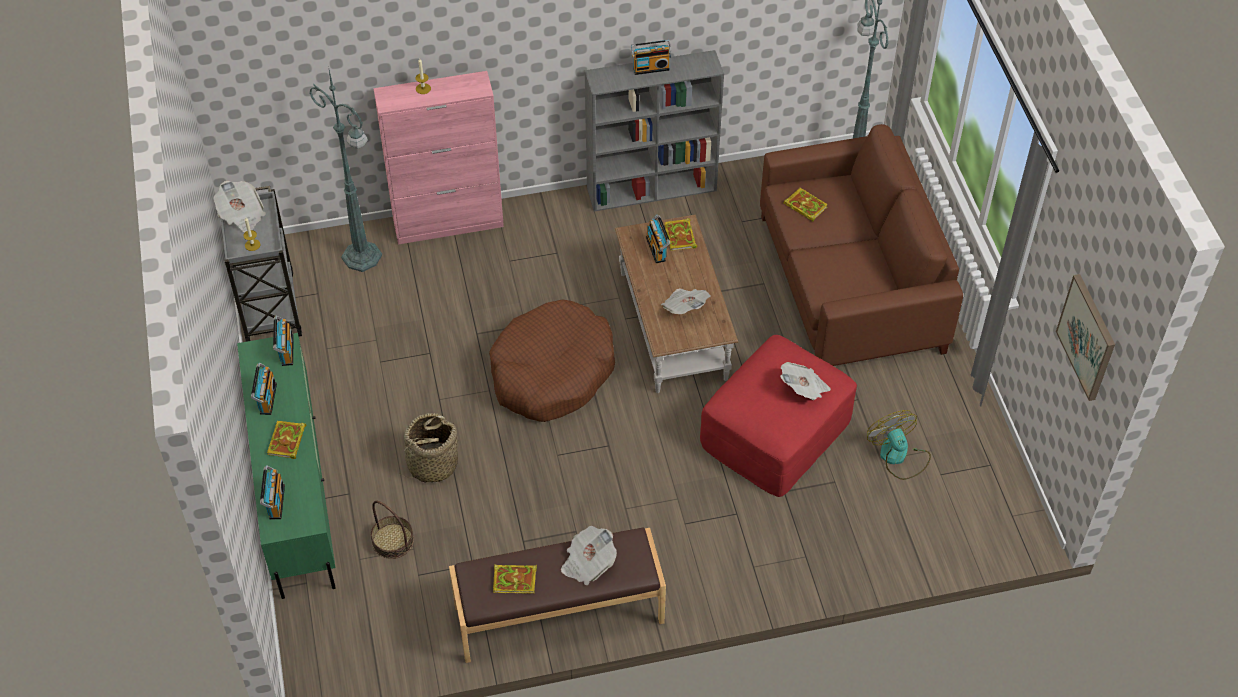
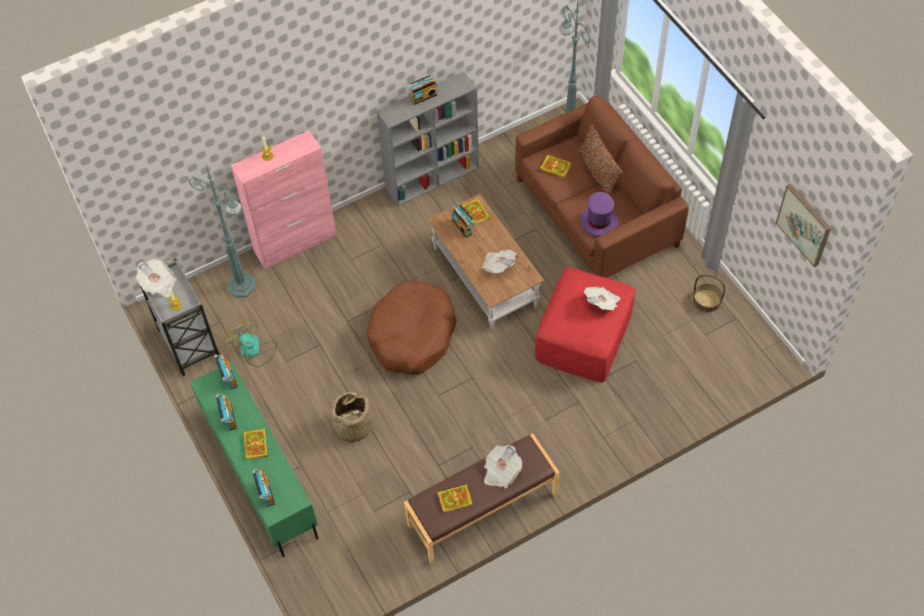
camera: 15 degrees left, 5 degrees up
(392, 541) = (346, 491): basket -> basket (706, 301)
(837, 287) = (598, 222): none -> purple hat
(860, 226) = (598, 172): none -> brown pillow
(898, 456) = (672, 330): fan -> fan (254, 350)

